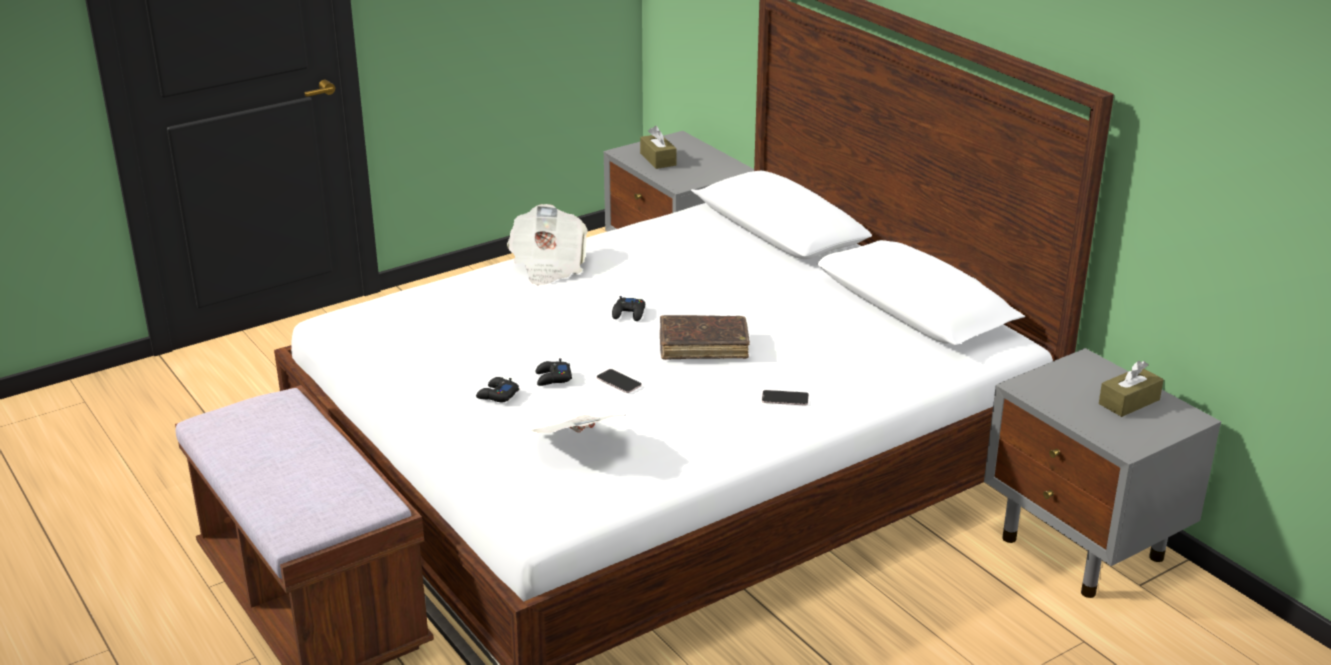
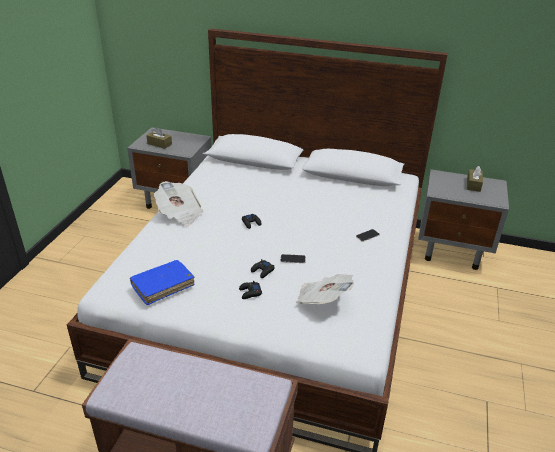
camera: 40 degrees left, 5 degrees up
(400, 341) = (163, 286): none -> blue book
(703, 346) = (304, 225): brown book -> none

